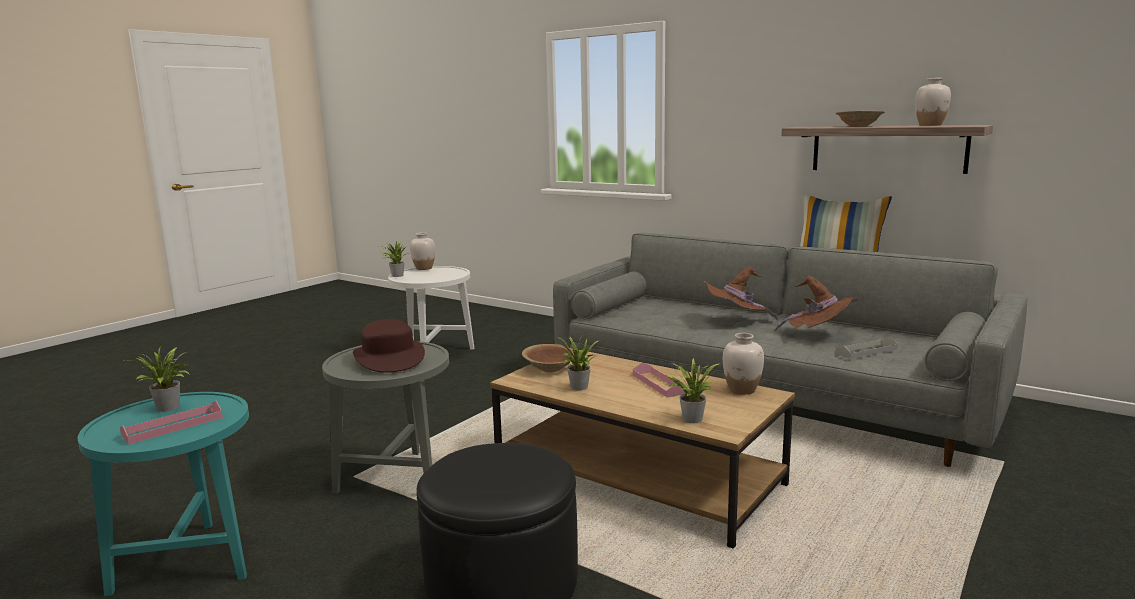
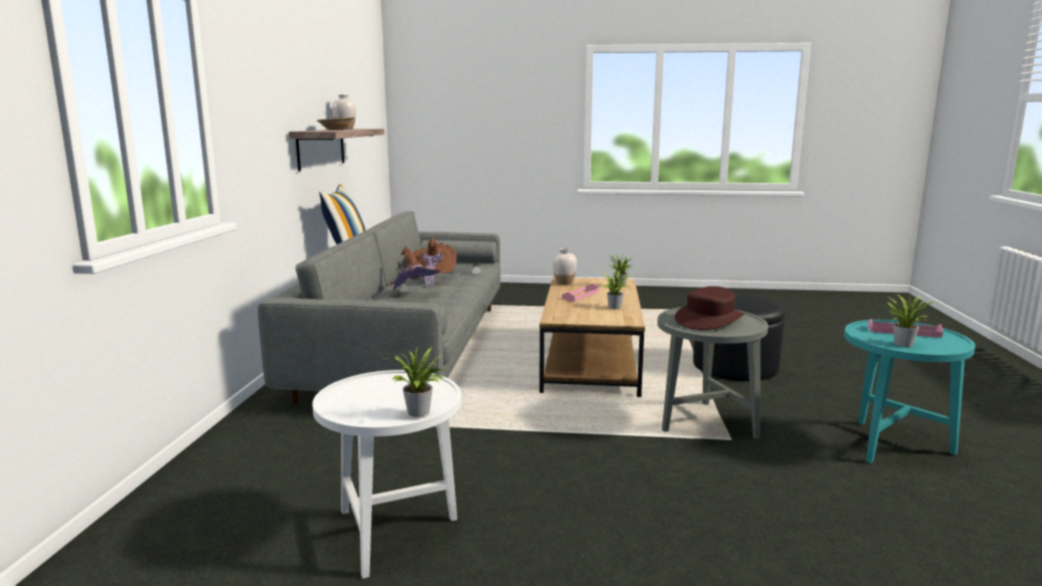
camera: 120 degrees left, 0 degrees up
(423, 268) = (346, 411): white vase -> none
(549, 368) = (594, 318): brown bowl -> none

